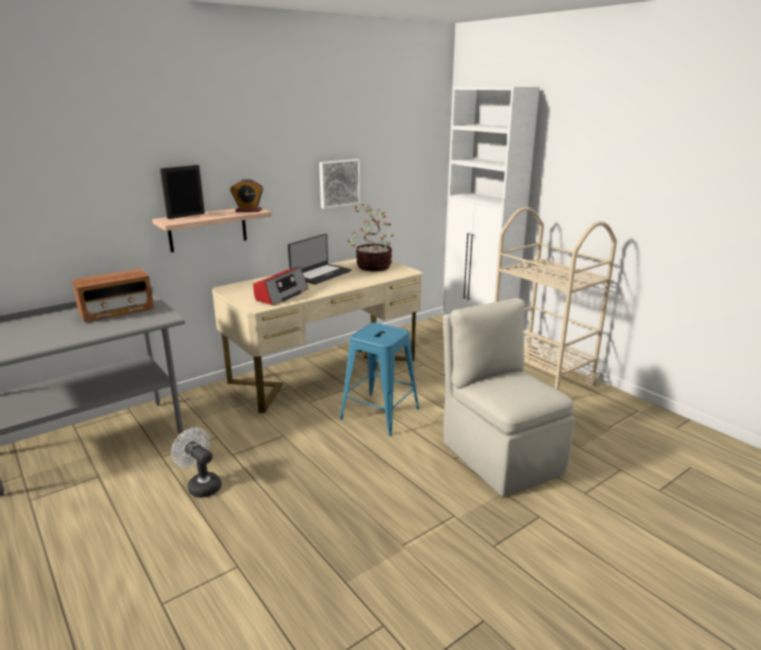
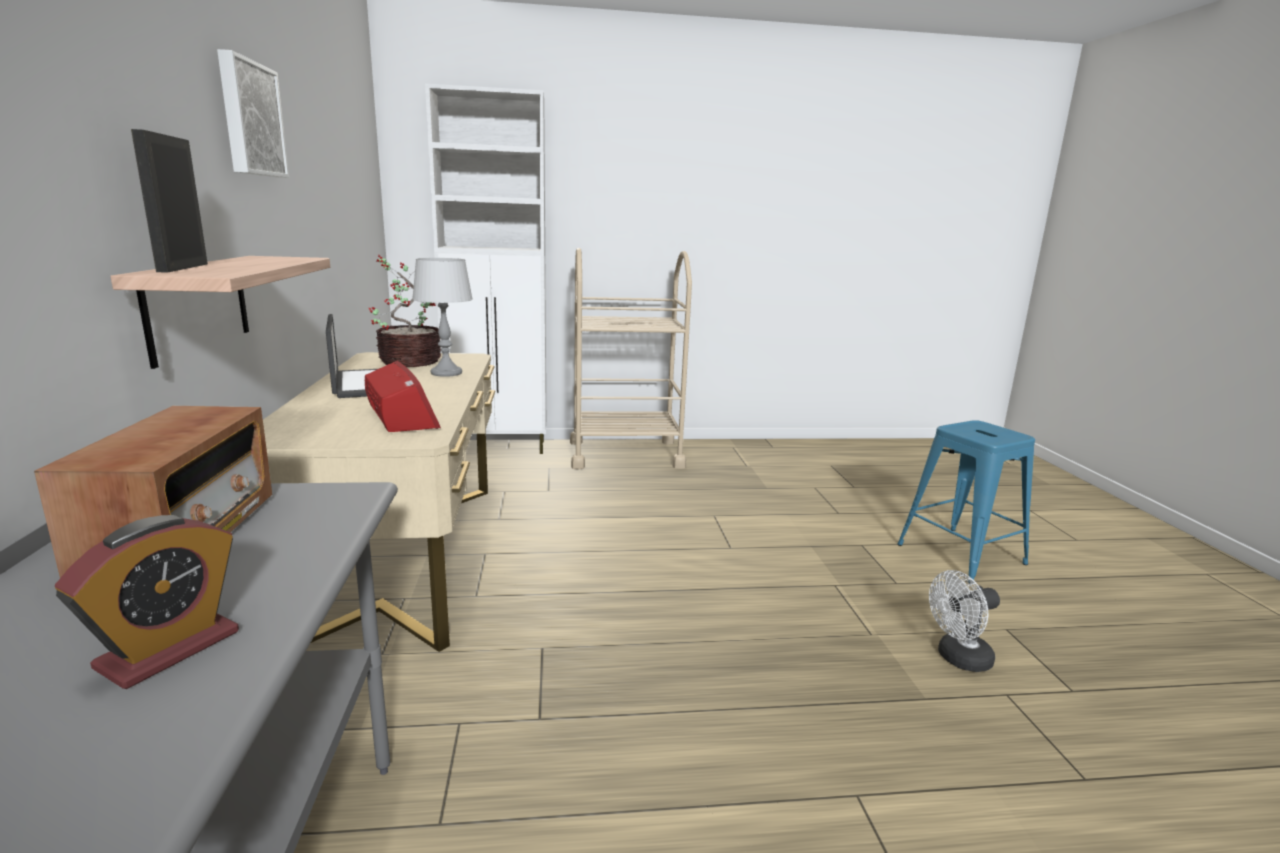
camera: 60 degrees left, 5 degrees down
(201, 485) = (602, 785): white fan -> white fan (958, 659)
(248, 210) = (281, 258): alarm clock -> alarm clock (169, 650)
(338, 183) = (319, 222): picture -> picture (249, 119)
(365, 278) = (446, 373): none -> grey table lamp
(379, 413) = (582, 556): blue stool -> blue stool (960, 554)
(500, 456) = (747, 524): beige chair -> none

